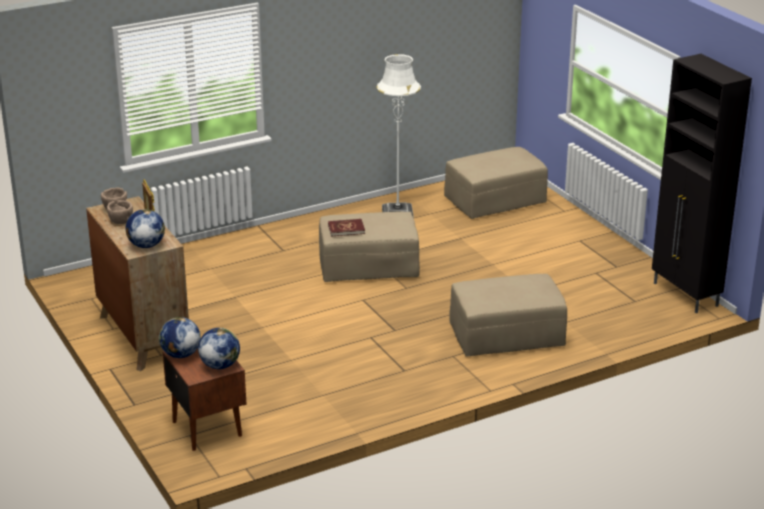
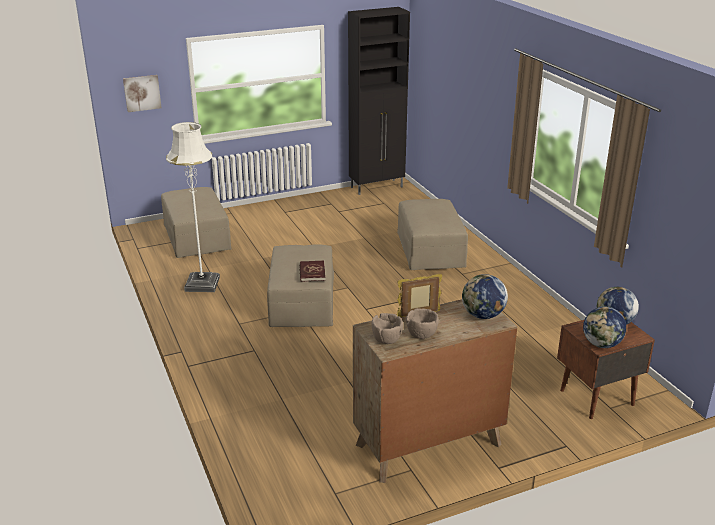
camera: 85 degrees left, 0 degrees up
(540, 40) = (142, 93): none -> picture

